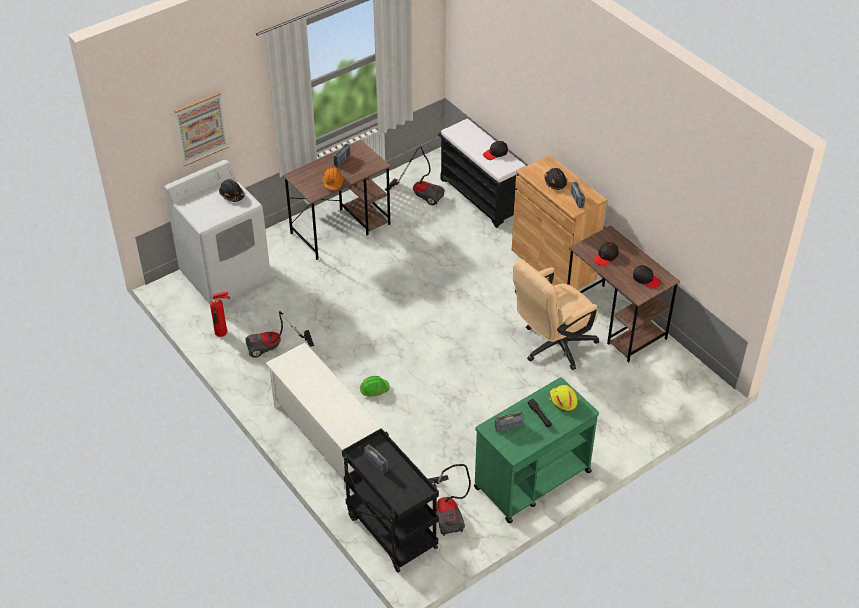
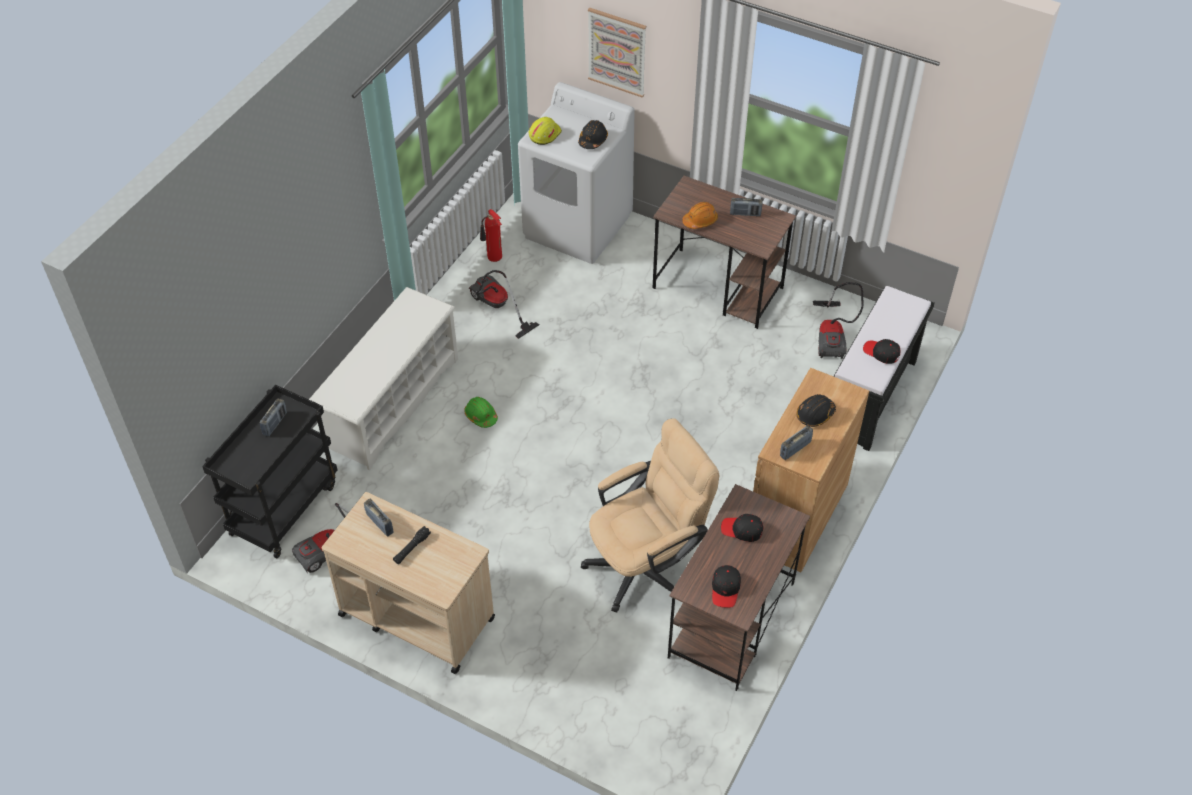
camera: 65 degrees right, 5 degrees up
(531, 480) = (416, 616): green cart -> beige cart
(552, 347) = (646, 564): beige office chair -> beige office chair turned 120 degrees clockwise
(562, 400) = (448, 564): yellow hard hat -> yellow hard hat (544, 134)

